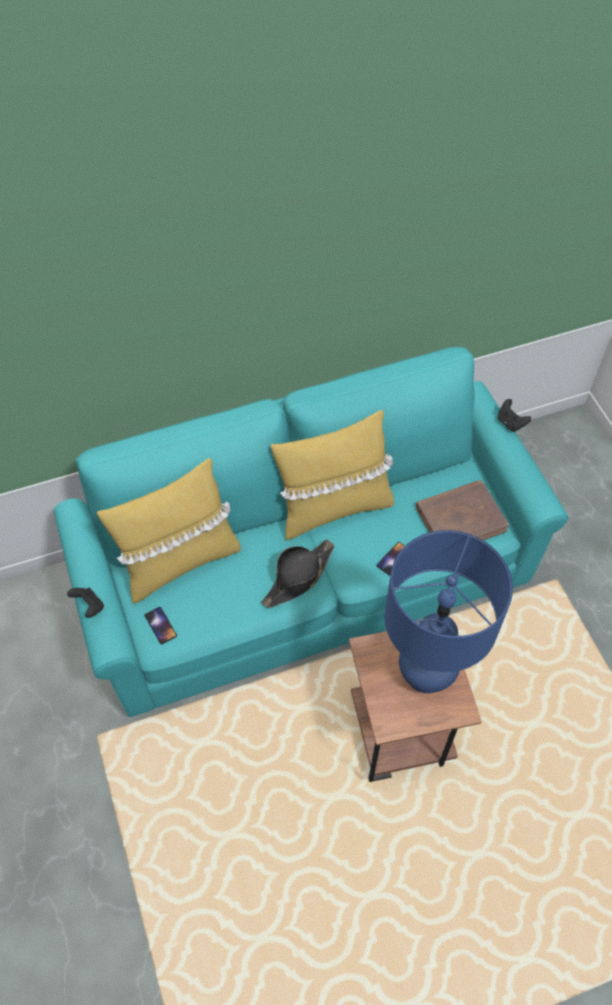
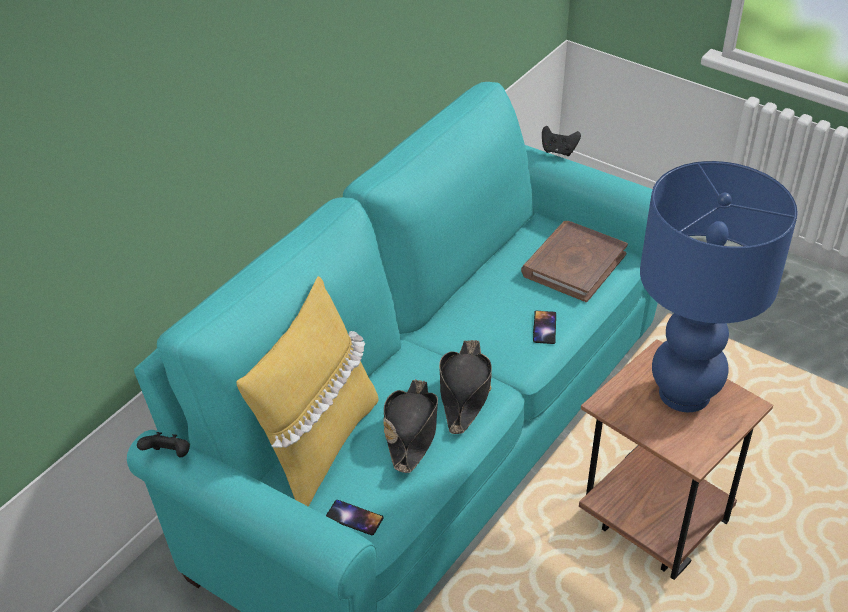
camera: 35 degrees left, 15 degrees down
(89, 606) = (276, 518): black game controller -> black game controller (168, 456)
(242, 585) = (411, 431): none -> black hat
(333, 508) = (439, 316): yellow pillow -> none

